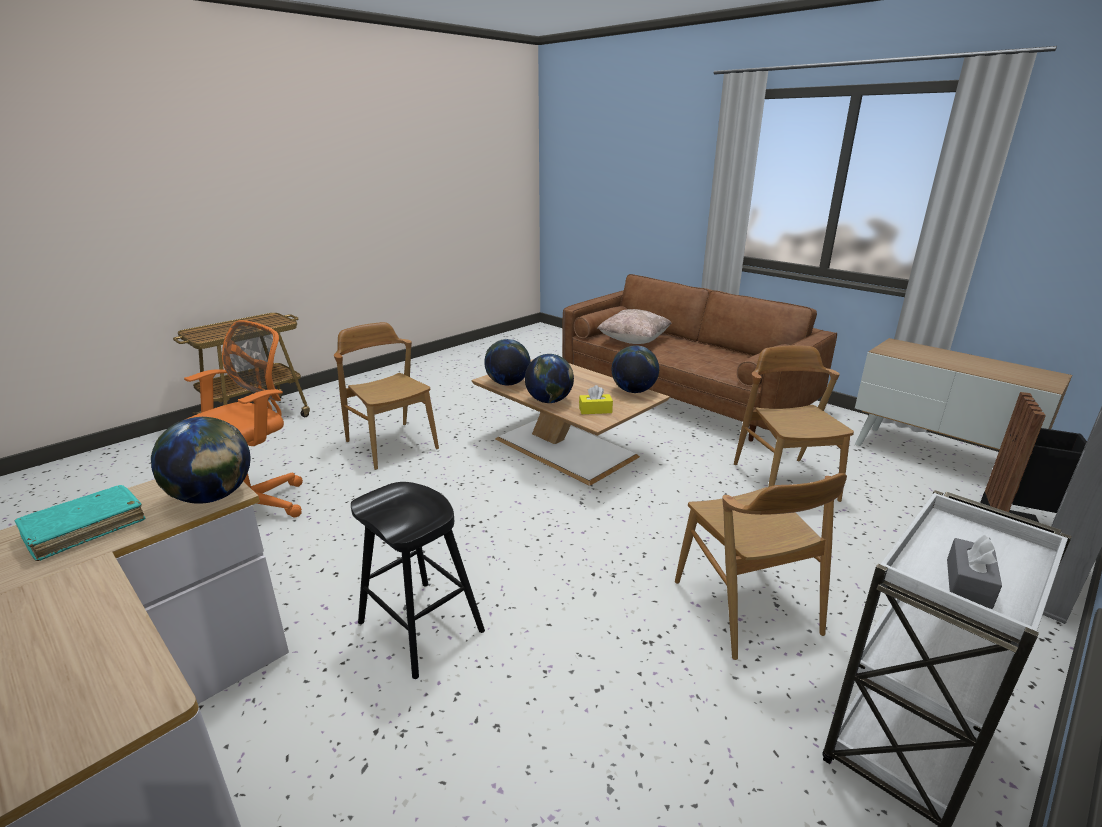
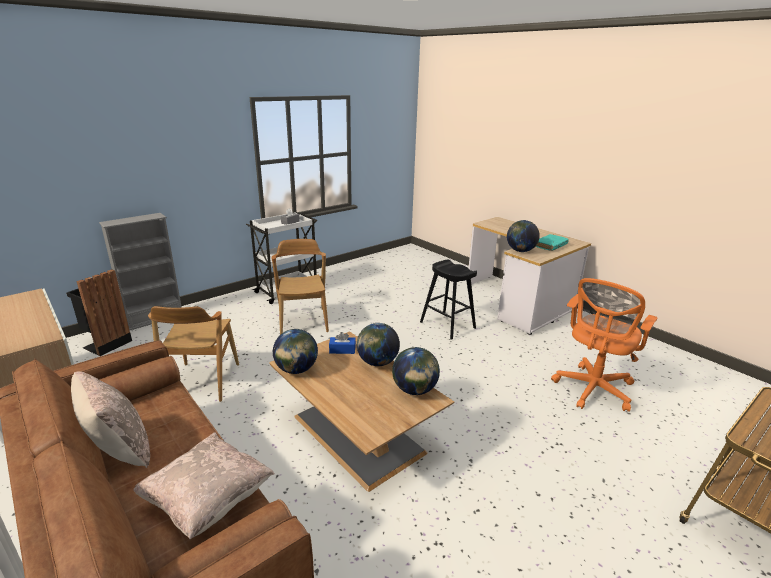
camera: 175 degrees left, 0 degrees up
(391, 445) = (532, 452): brown chair -> none
(595, 410) = (342, 350): yellow tissue box -> blue tissue box
(720, 352) = (119, 450): none -> beige pillow

